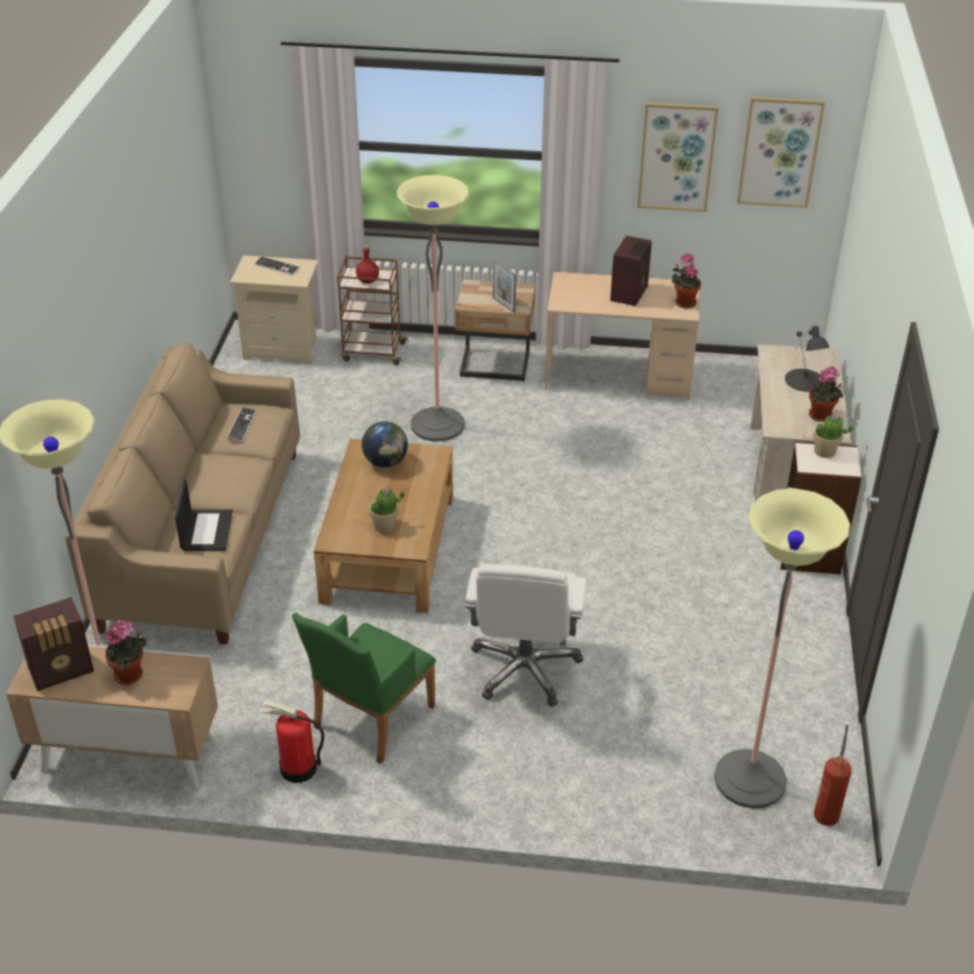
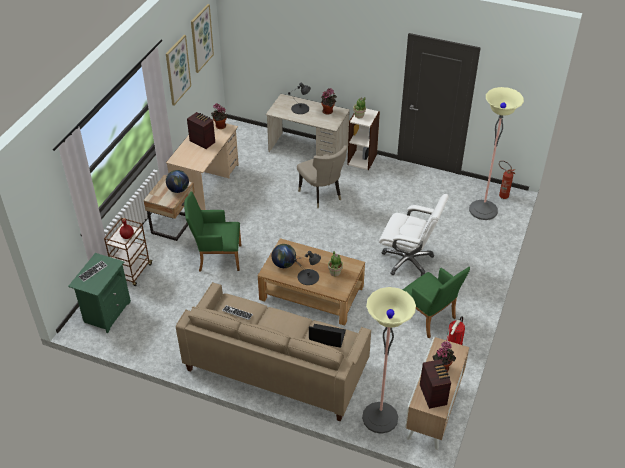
camera: 75 degrees left, 5 degrees up
(283, 348) = (106, 312): beige nightstand -> green nightstand
(361, 496) = (308, 277): none -> black table lamp
(437, 425) = (216, 257): floor lamp -> green armchair
(503, 304) = (178, 189): picture frame -> globe
(662, 517) = (322, 195): none -> beige chair

